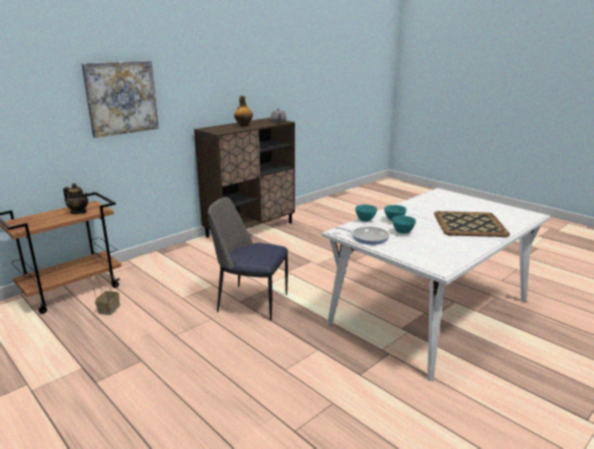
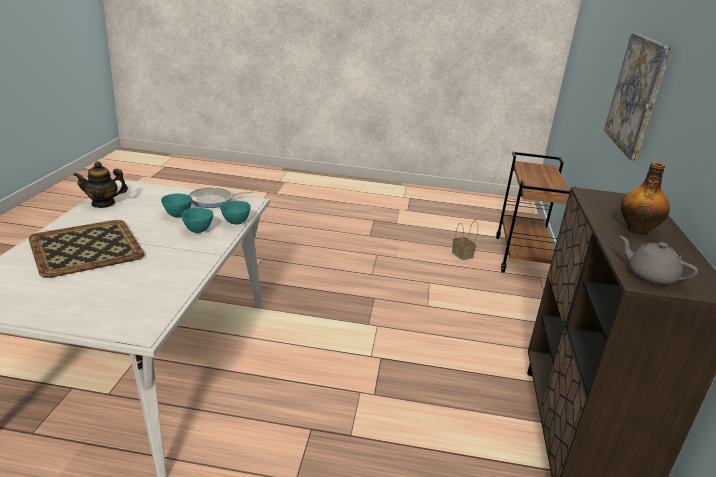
camera: 140 degrees right, 5 degrees up
(78, 212) = (540, 185): teapot -> teapot (103, 203)
(251, 302) = (361, 300): chair -> none

